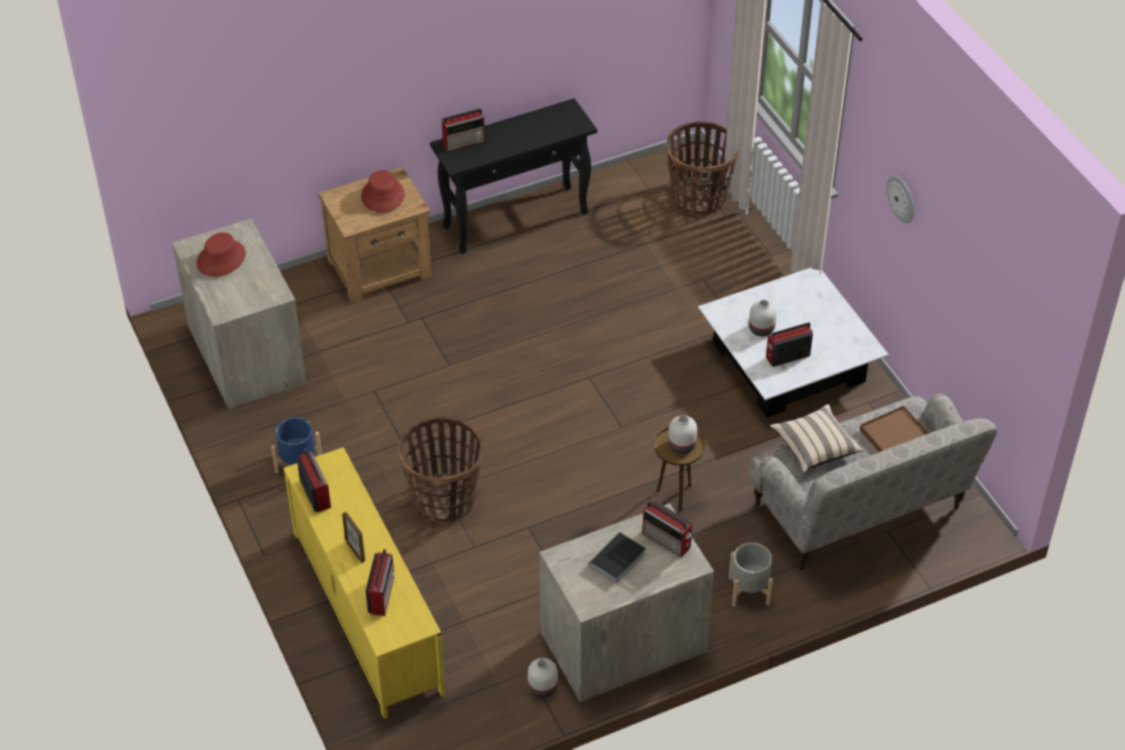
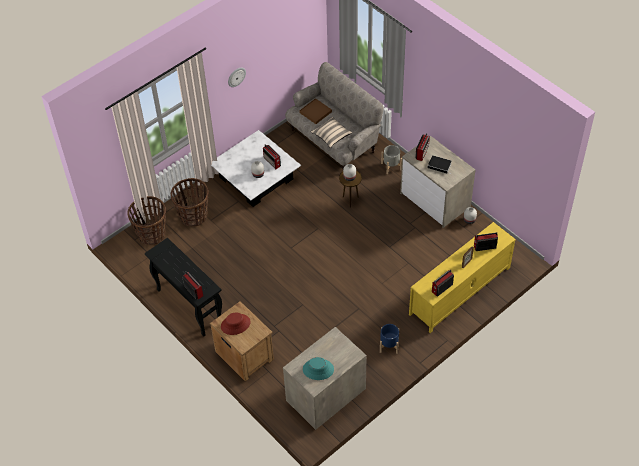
camera: 105 degrees left, 5 degrees up
(221, 259) = (318, 369): red hat -> turquoise hat
(444, 500) = (386, 281): basket -> basket (193, 216)

